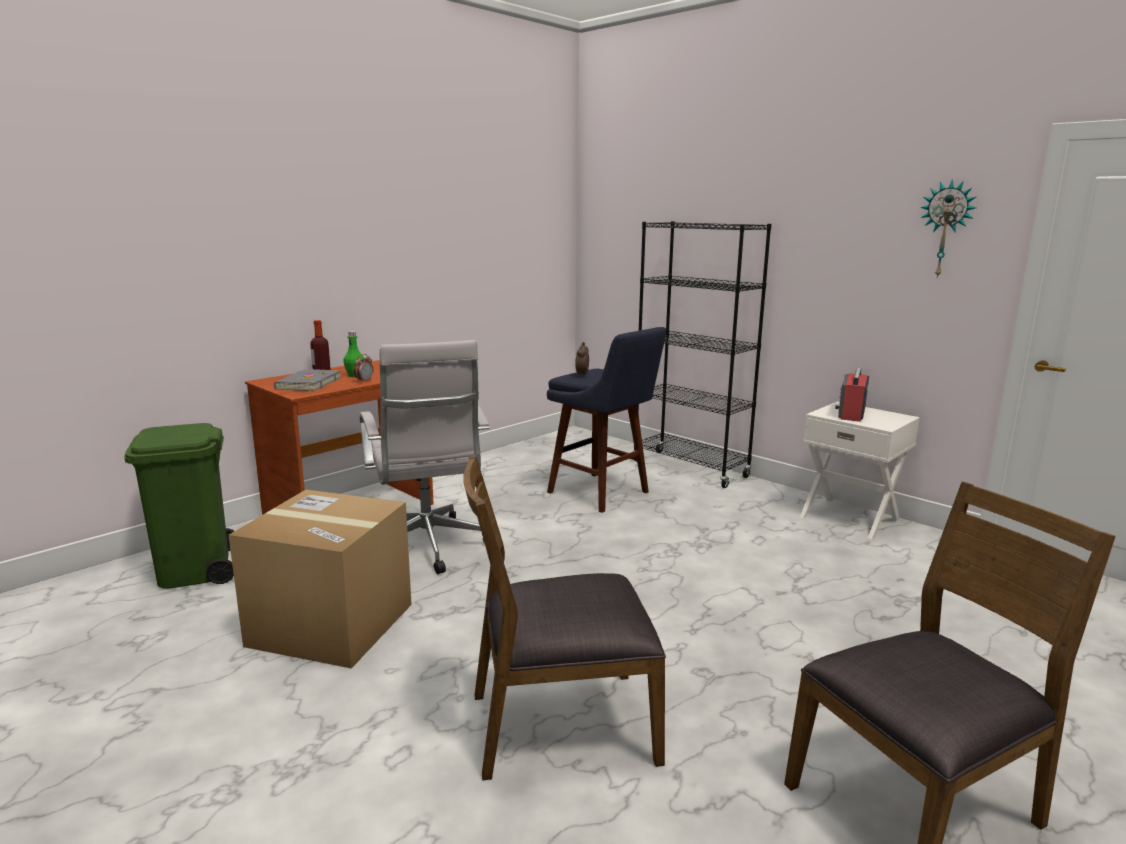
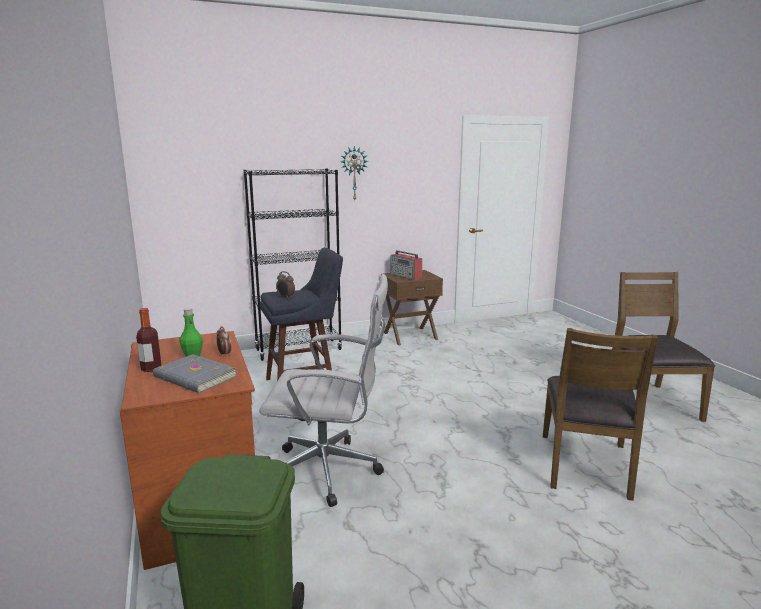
camera: 65 degrees left, 0 degrees up
(331, 624) = (431, 539): cardboard box -> none
(850, 517) = (410, 336): white nightstand -> brown nightstand
(946, 229) = (425, 167): wall clock -> wall clock (353, 173)

